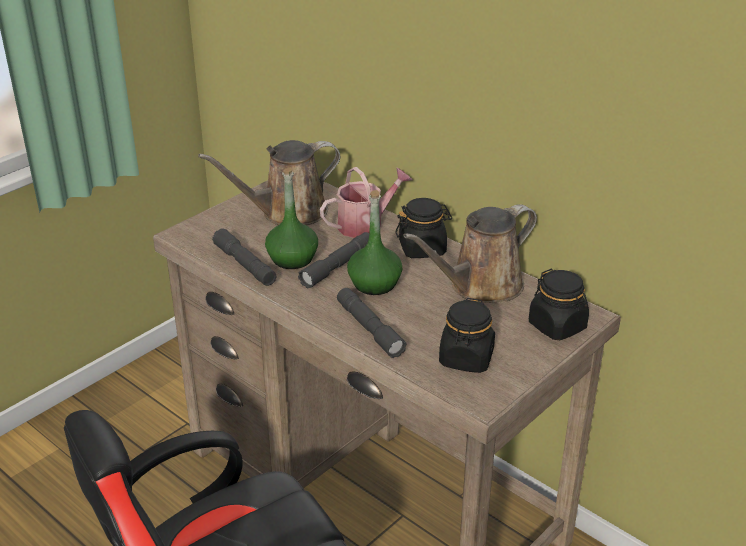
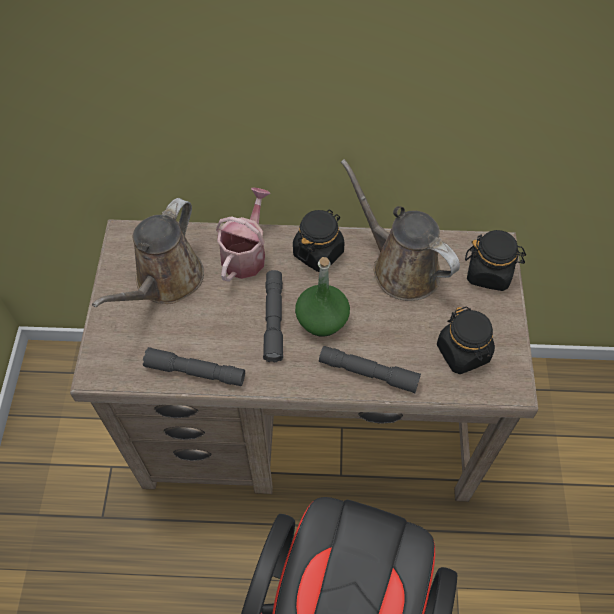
camera: 40 degrees left, 25 degrees up
(292, 259) = (228, 336): green bottle -> none
(480, 286) = (400, 267): brown watering can -> brown watering can turned 120 degrees clockwise

